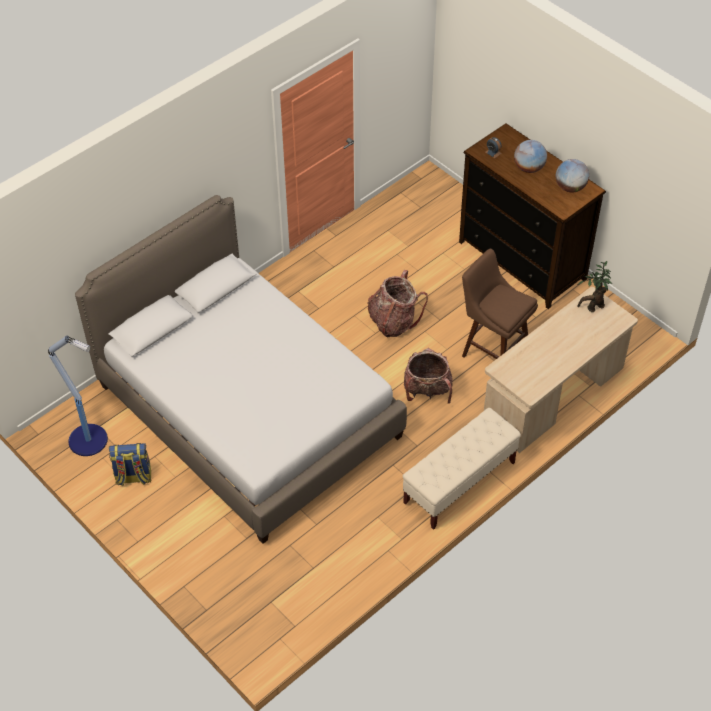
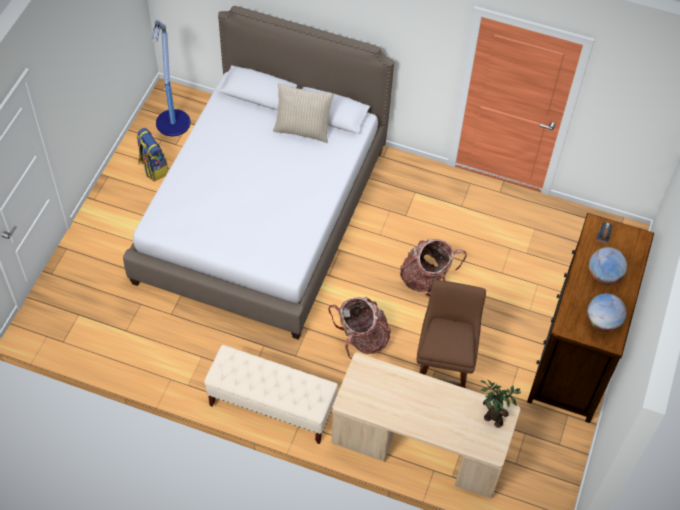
camera: 60 degrees right, 5 degrees up
(220, 313) = (302, 130): none -> beige pillow

